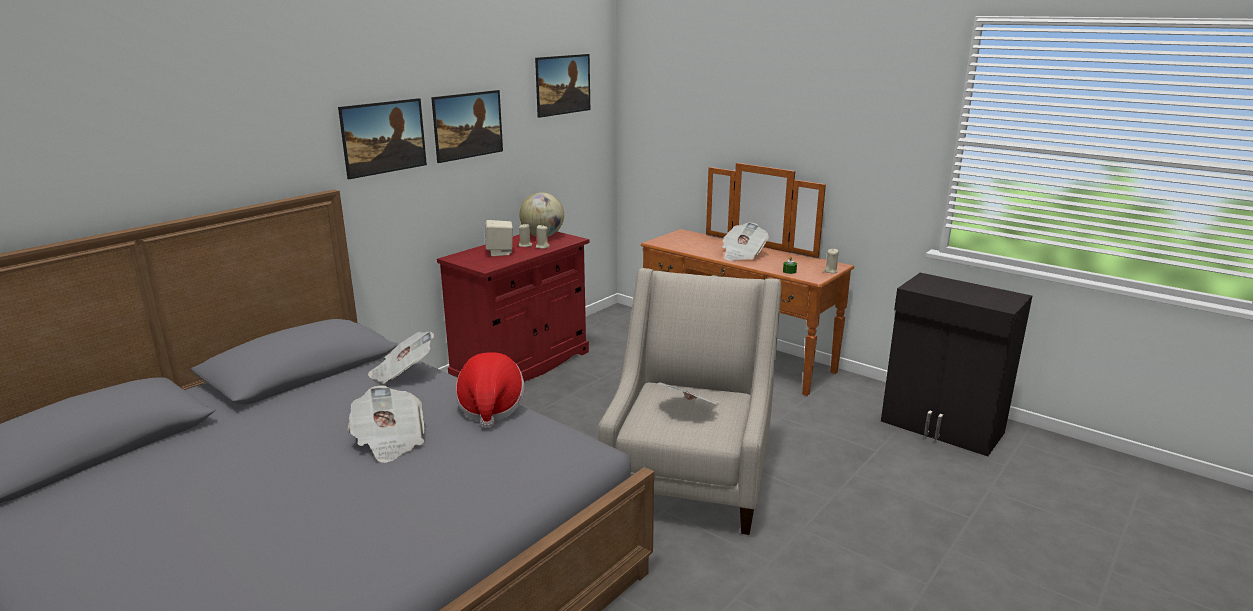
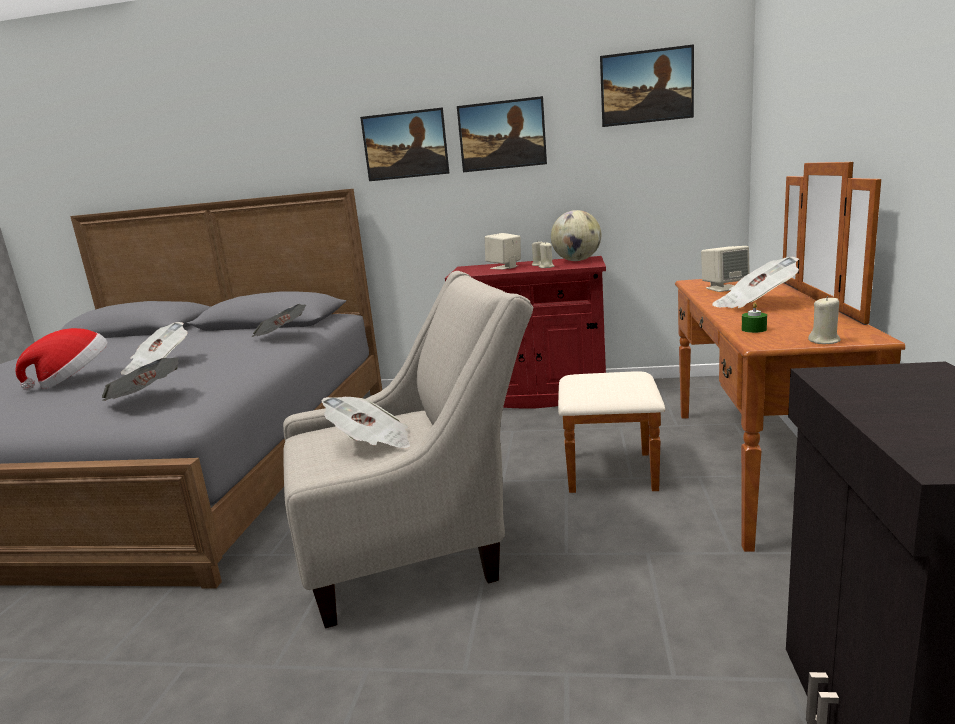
camera: 60 degrees right, 5 degrees down
(490, 408) = (234, 368): hat -> hat (74, 381)
(522, 455) = (145, 399): none -> newspaper
(691, 245) = (724, 288): none -> beige speaker

